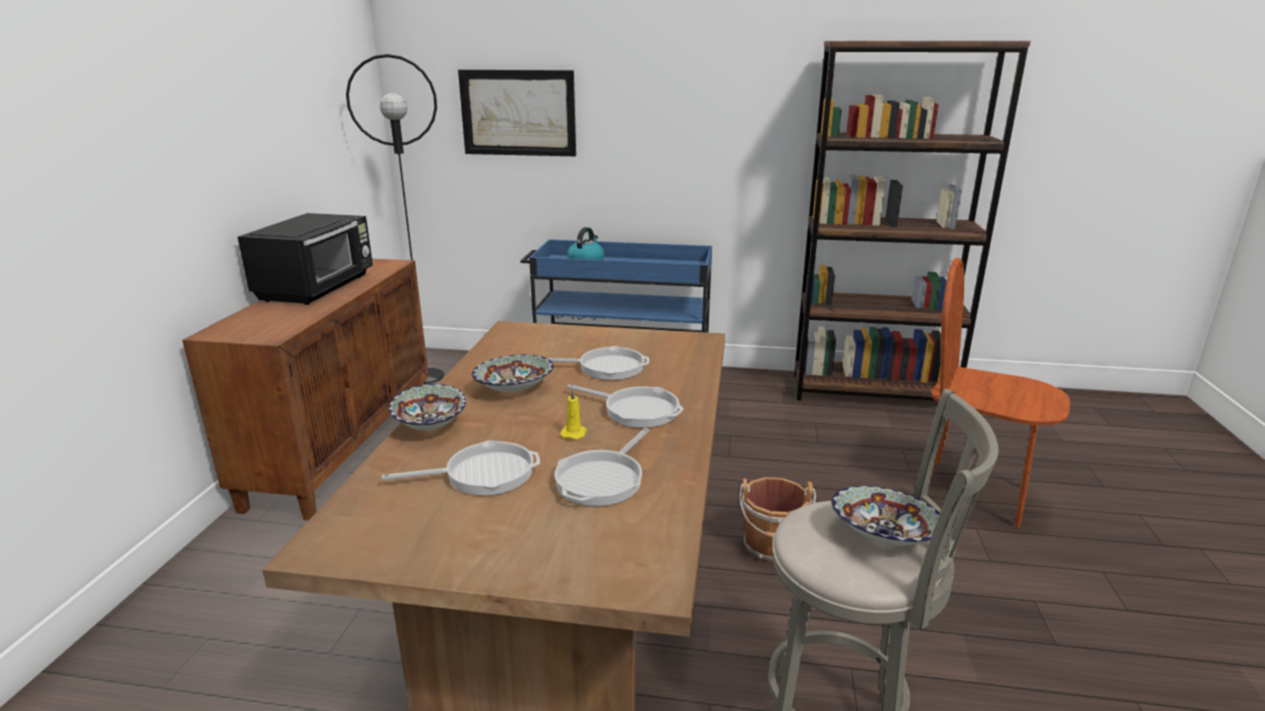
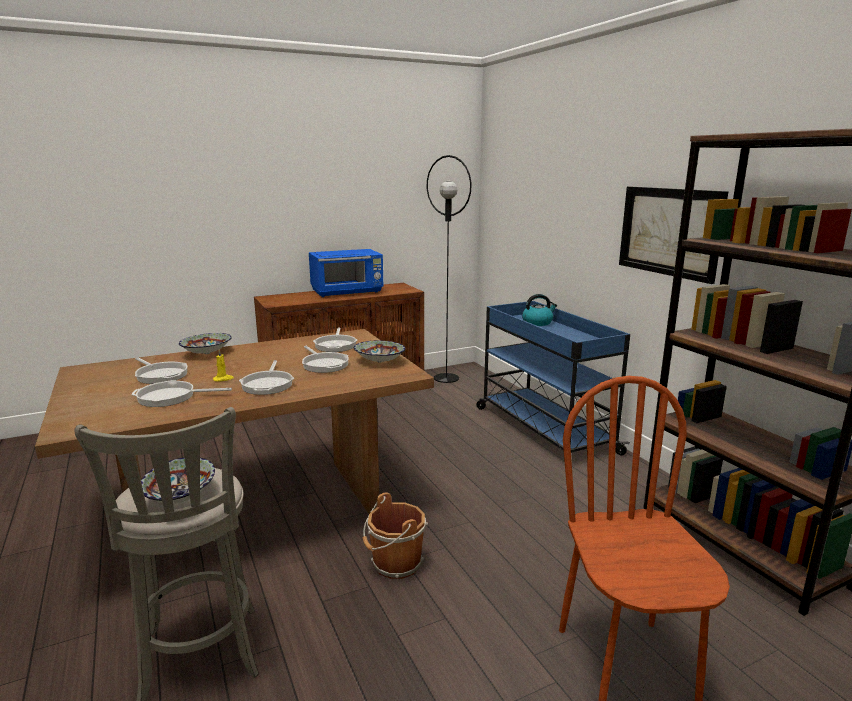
camera: 55 degrees right, 5 degrees down
(318, 288) = (348, 292): black microwave -> blue microwave
(514, 389) = (268, 355): bowl -> bowl (380, 361)
(518, 113) = (536, 200): picture -> picture (669, 231)
(540, 347) = (336, 345): none -> frying pan

